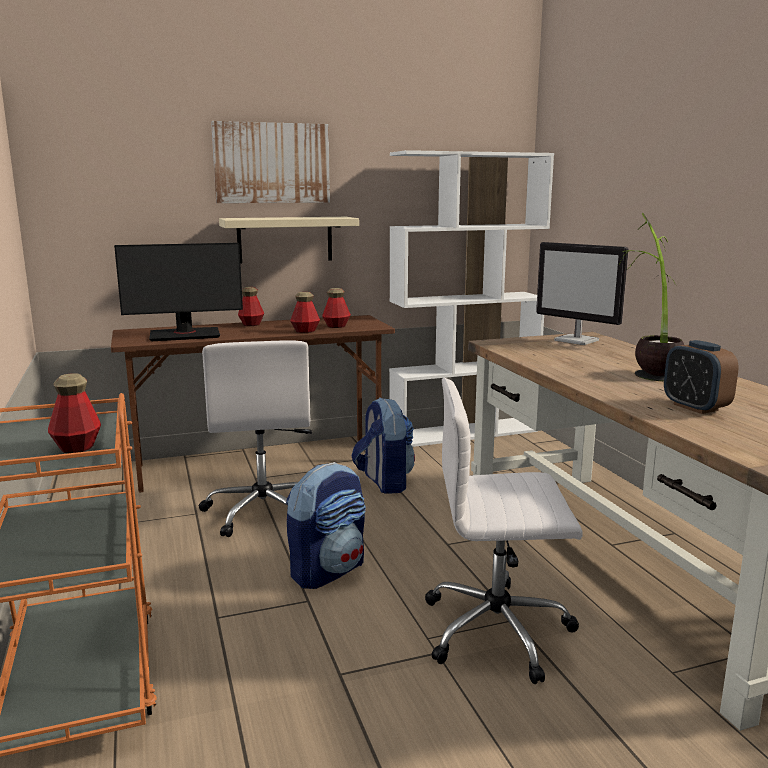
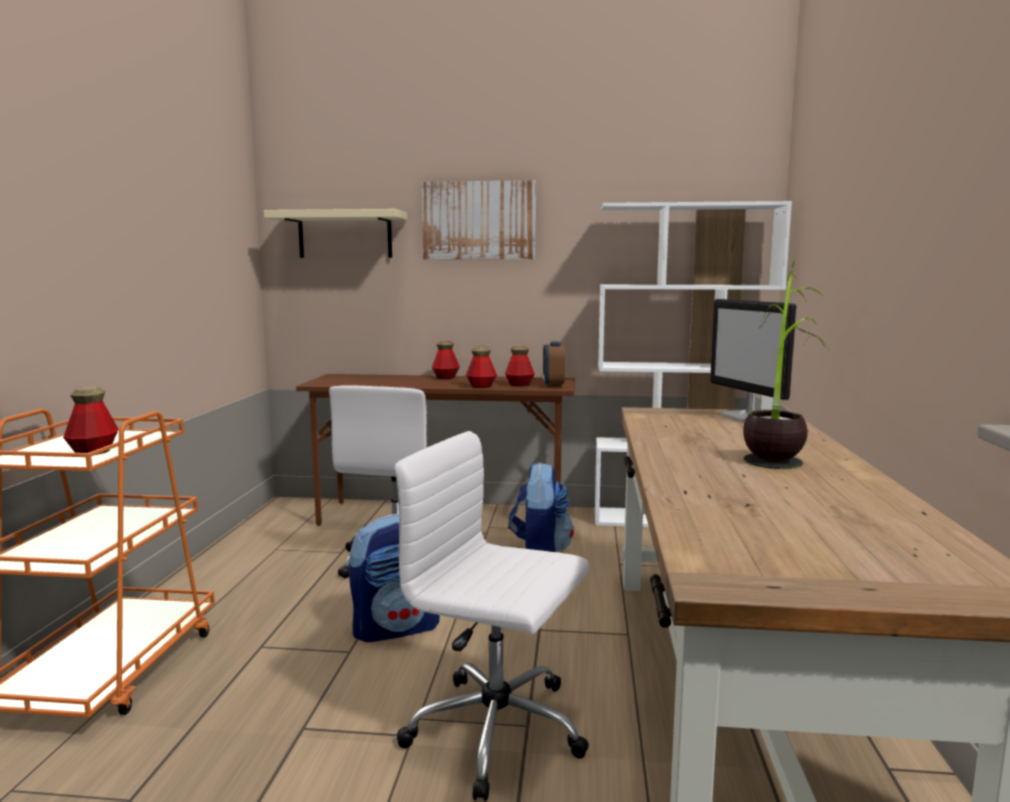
camera: 25 degrees right, 5 degrees down
(185, 335) = (372, 381): monitor -> none
(285, 239) = (490, 296): beige shelf -> beige shelf (345, 235)
(695, 407) = (745, 499): alarm clock -> alarm clock (553, 384)

